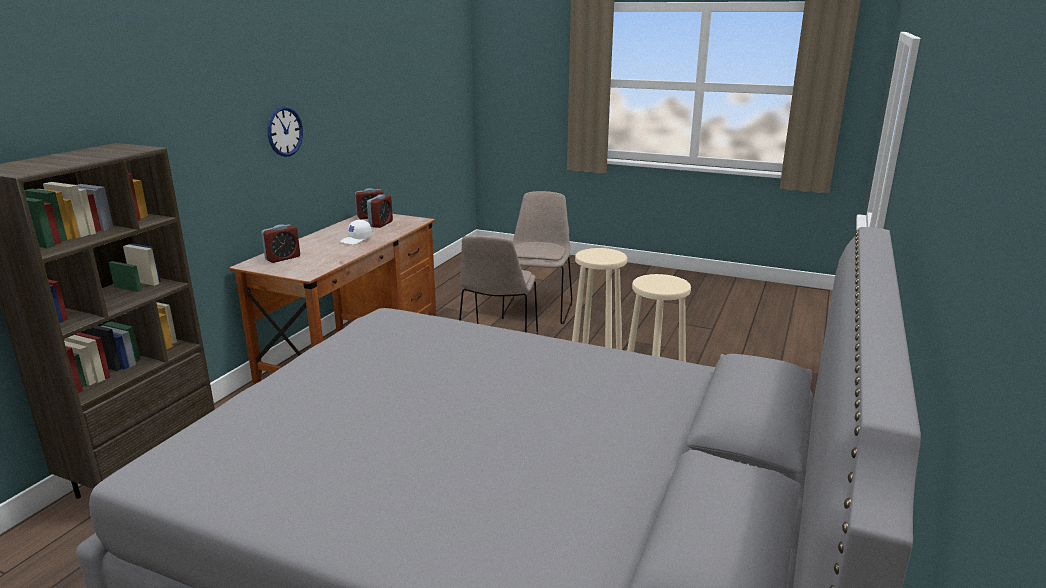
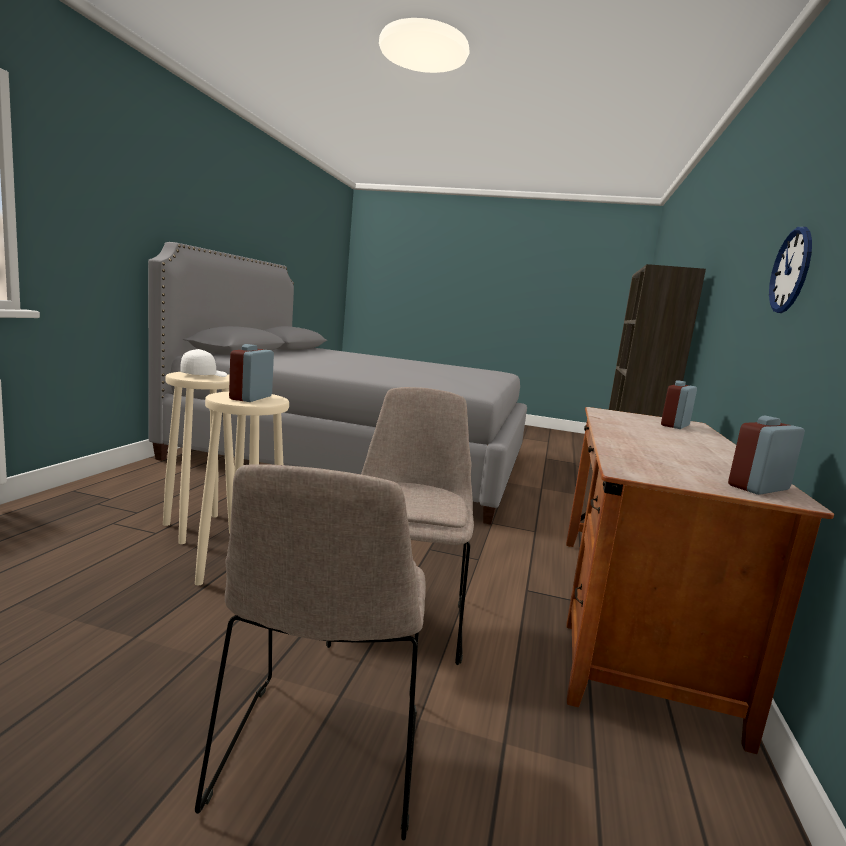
camera: 170 degrees right, 10 degrees down
(356, 240) = (648, 440): white cap -> white cap (203, 375)
(381, 224) = (686, 467): alarm clock -> alarm clock (251, 398)

